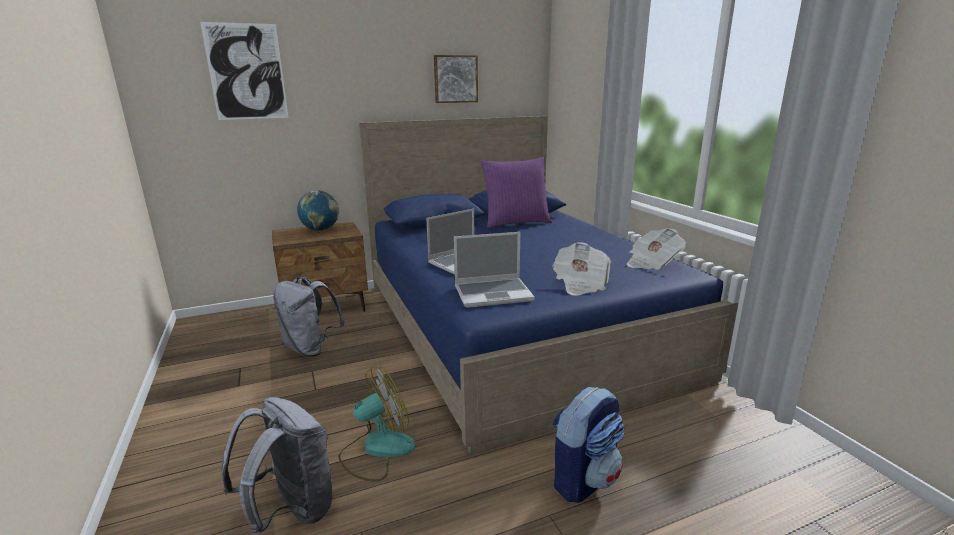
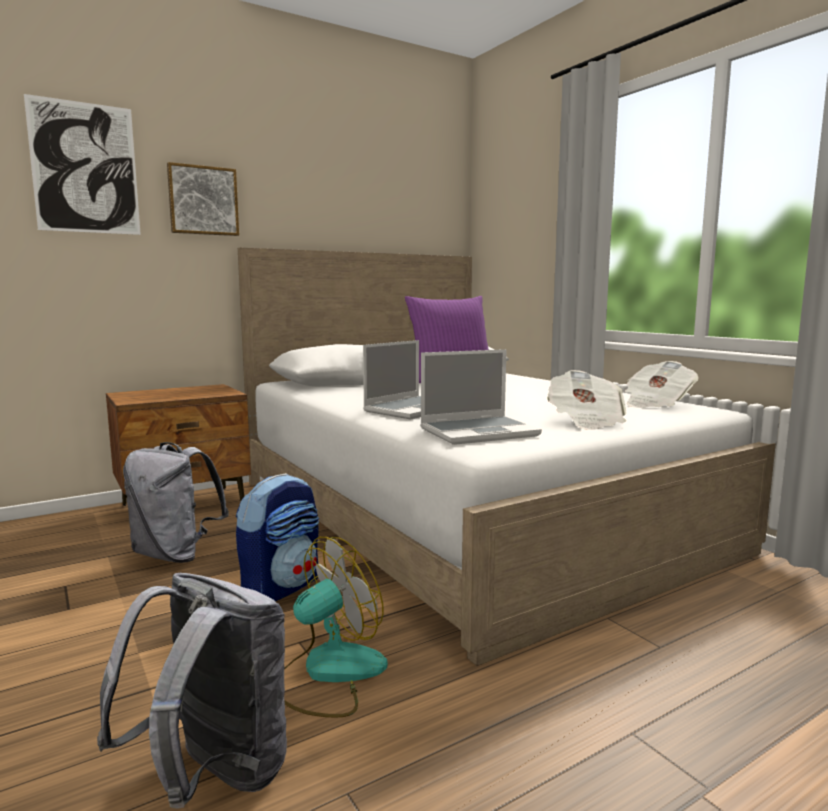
camera: 10 degrees left, 10 degrees down
(320, 230) = (181, 391): globe -> none
(455, 79) = (361, 203): picture -> picture (203, 201)
(516, 326) = (467, 512): blue bed -> white bed
(584, 478) = (655, 680): backpack -> backpack (281, 587)

